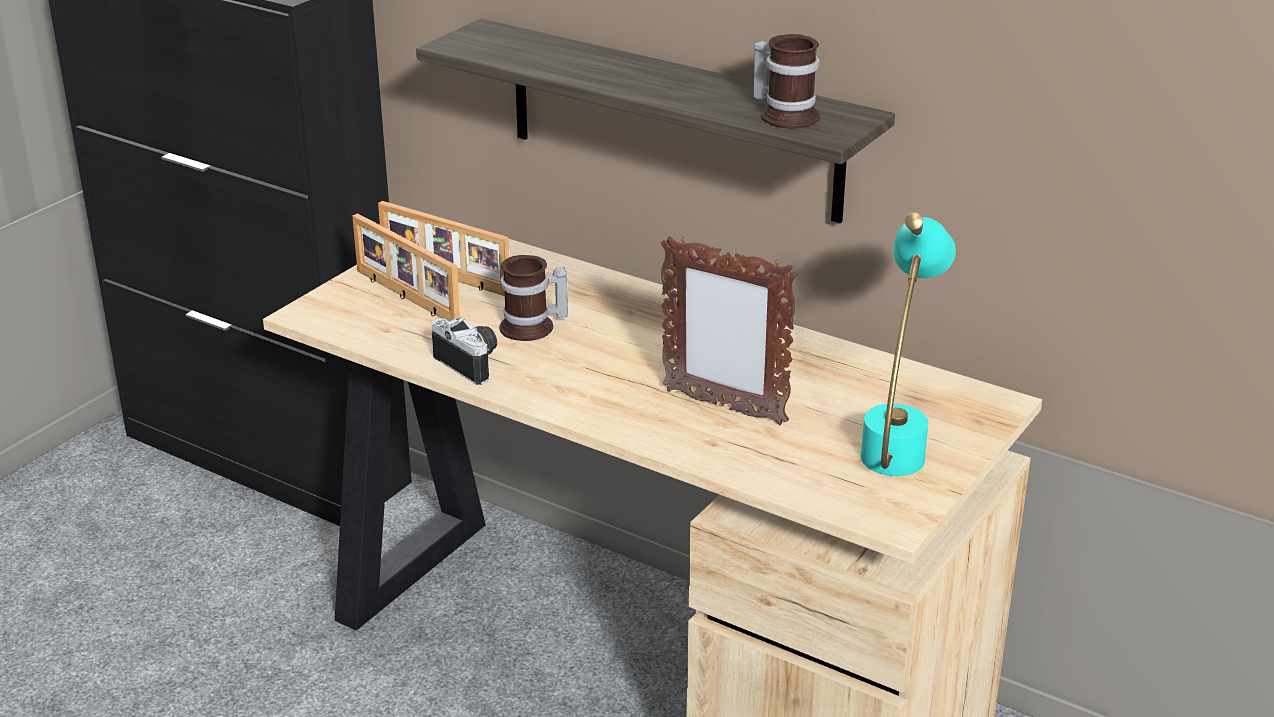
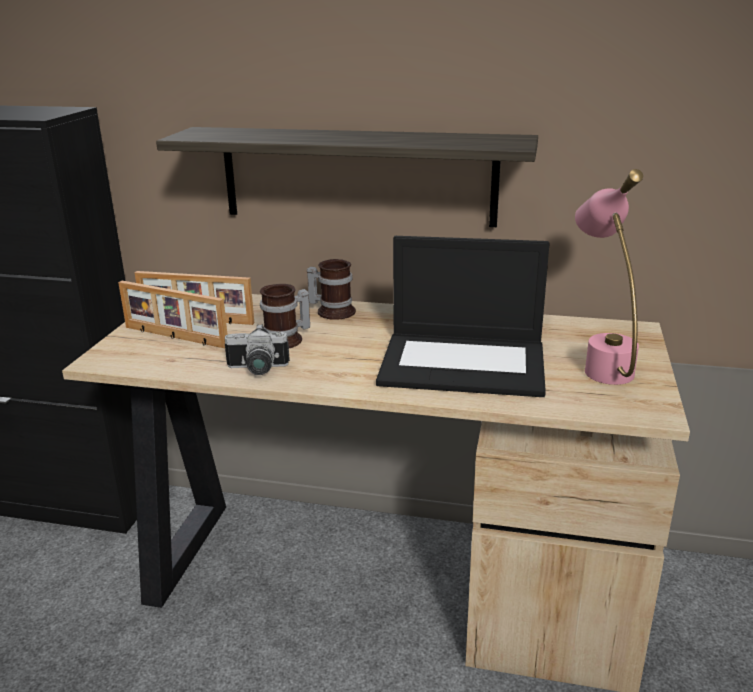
camera: 20 degrees left, 5 degrees down
(473, 363) = (257, 370): camera -> camera turned 150 degrees clockwise
(723, 407) = (465, 364): picture frame -> laptop
(786, 114) = (470, 141): mug -> mug (333, 311)
(898, 441) = (601, 362): turquoise table lamp -> pink table lamp

